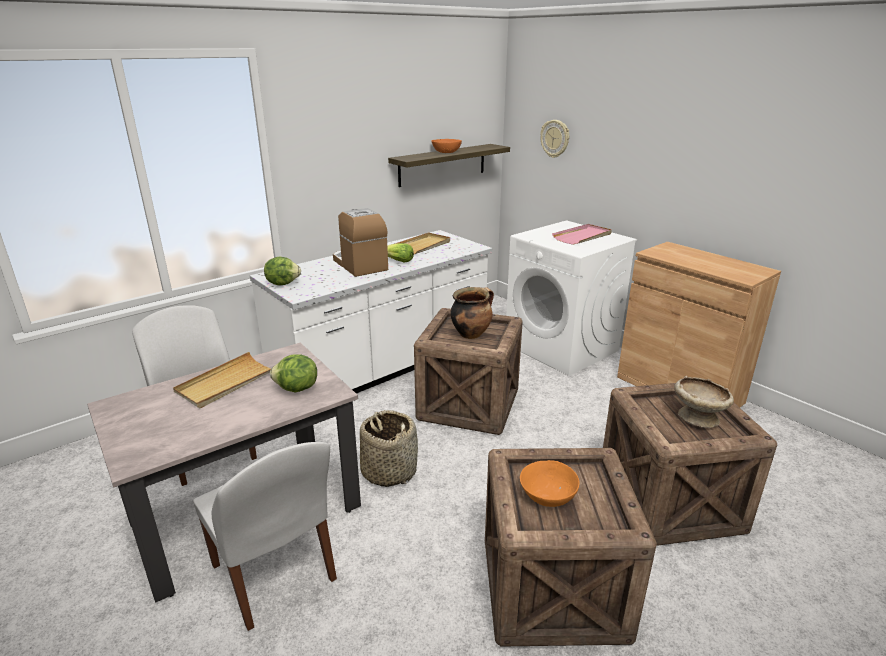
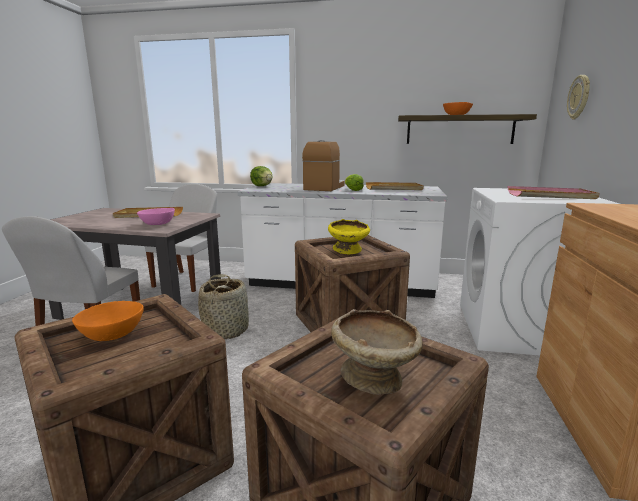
camera: 50 degrees right, 10 degrees down
(296, 389) = (157, 224): lettuce -> pink bowl
(471, 334) = (348, 250): cooking pot -> yellow bowl

